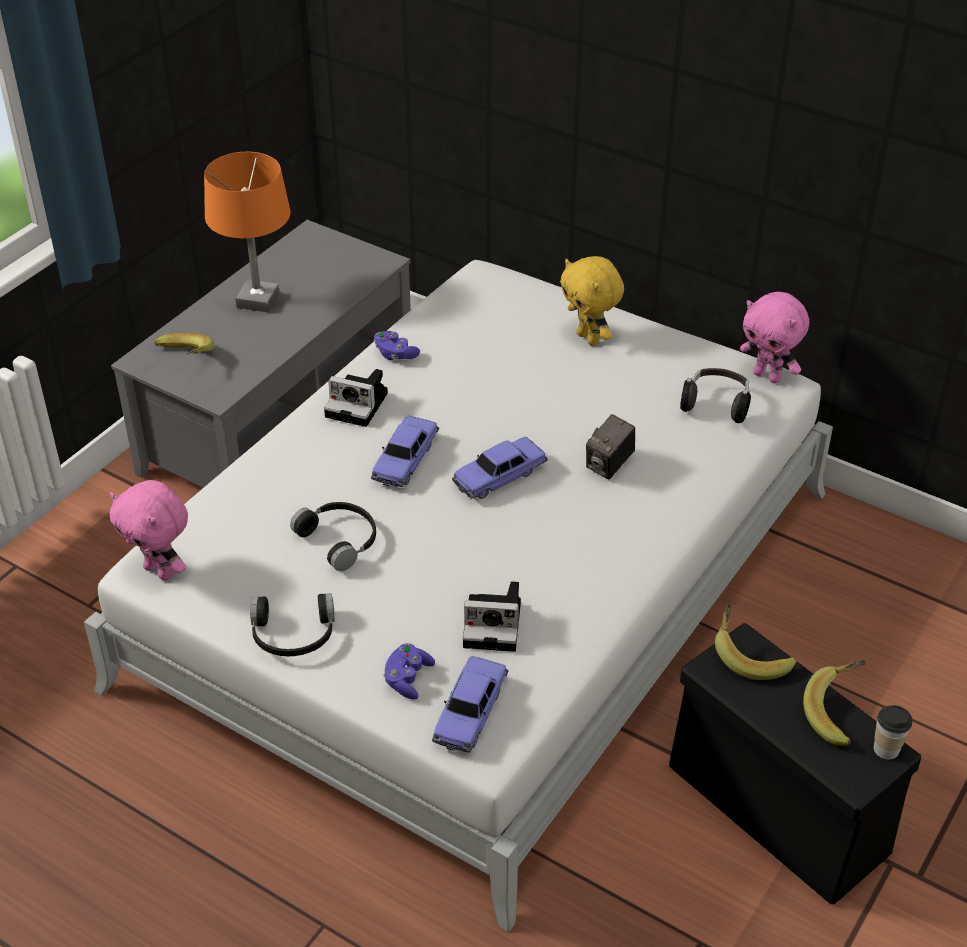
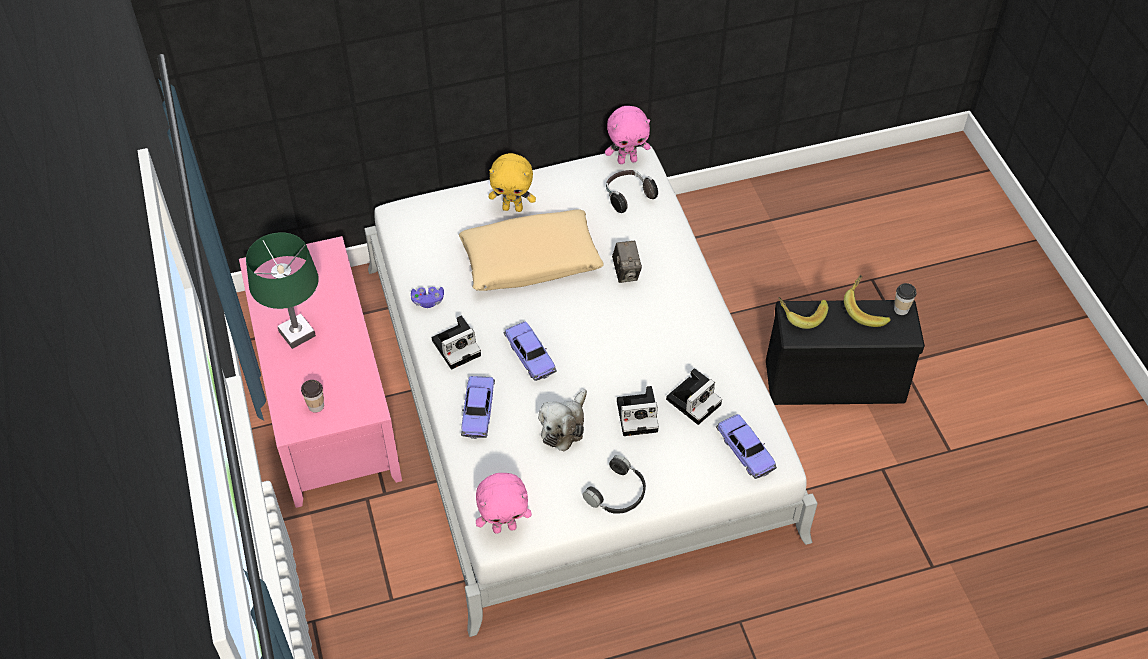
camera: 50 degrees left, 10 degrees up
(184, 360) = (316, 406): banana -> cup
(257, 300) = (297, 334): orange table lamp -> green table lamp
(279, 420) = (328, 401): grey coffee table -> pink coffee table
(340, 539) = (564, 426): black headphones -> plush toy
(407, 679) = (698, 462): purple game controller -> none
(421, 589) = (639, 415): none -> camera
(499, 476) = (587, 324): toy car -> toy car (478, 411)
(535, 389) = (531, 261): none -> beige pillow

